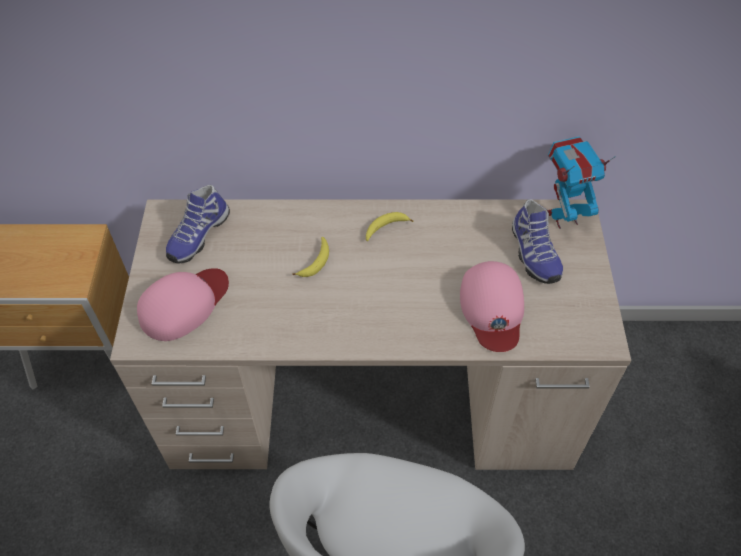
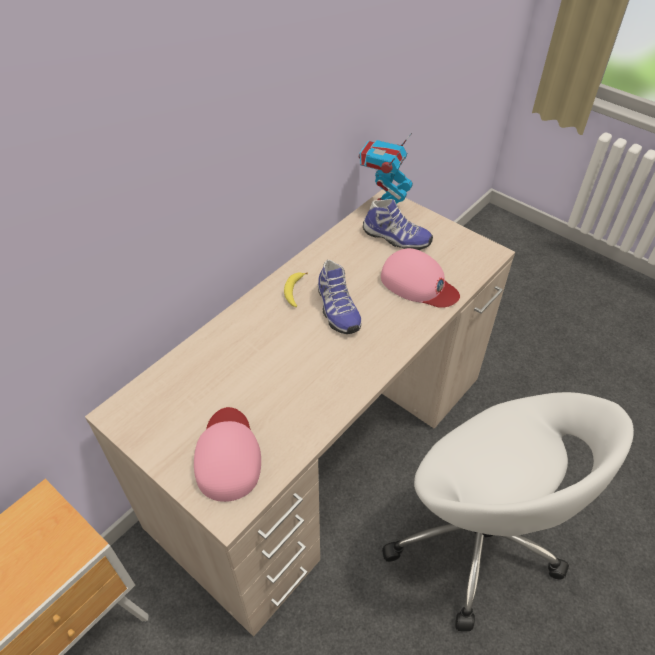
camera: 50 degrees left, 5 degrees down
(197, 235) = (167, 404): shoe -> shoe (336, 309)
(315, 261) = (279, 347): banana -> none

